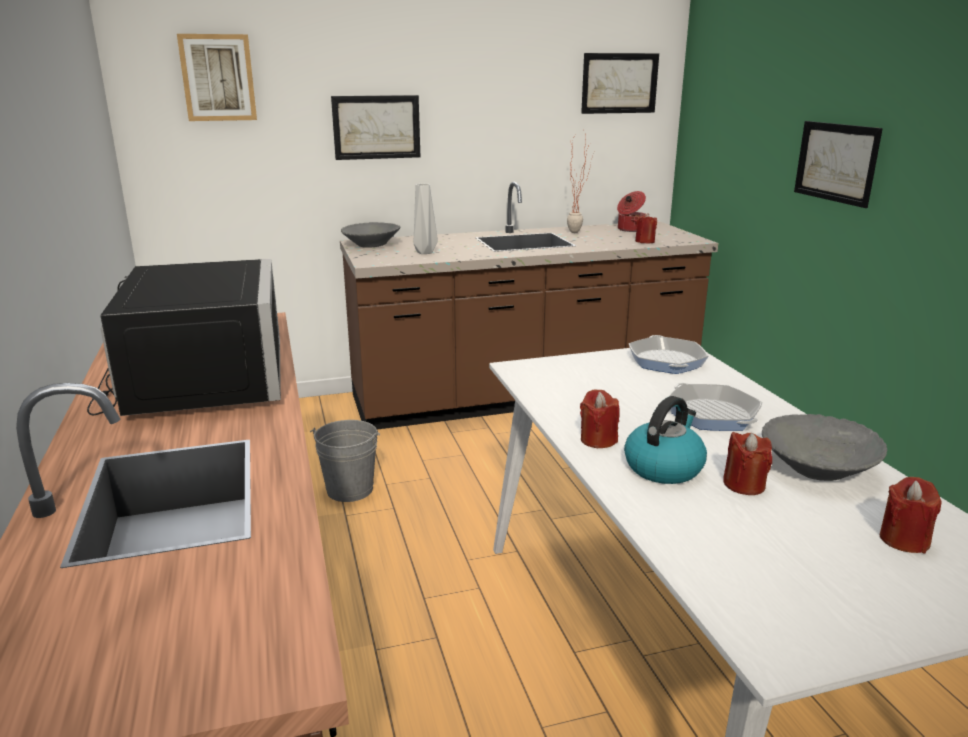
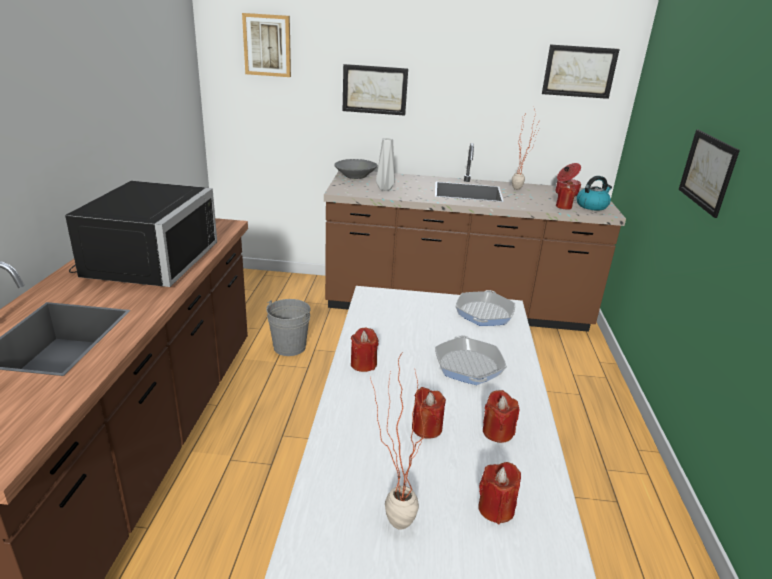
camera: 20 degrees right, 5 degrees up
(663, 467) = (385, 397): kettle -> kettle (592, 206)
(817, 469) = (497, 432): grey bowl -> red candle
(818, 584) = (390, 519): none -> potted plant

